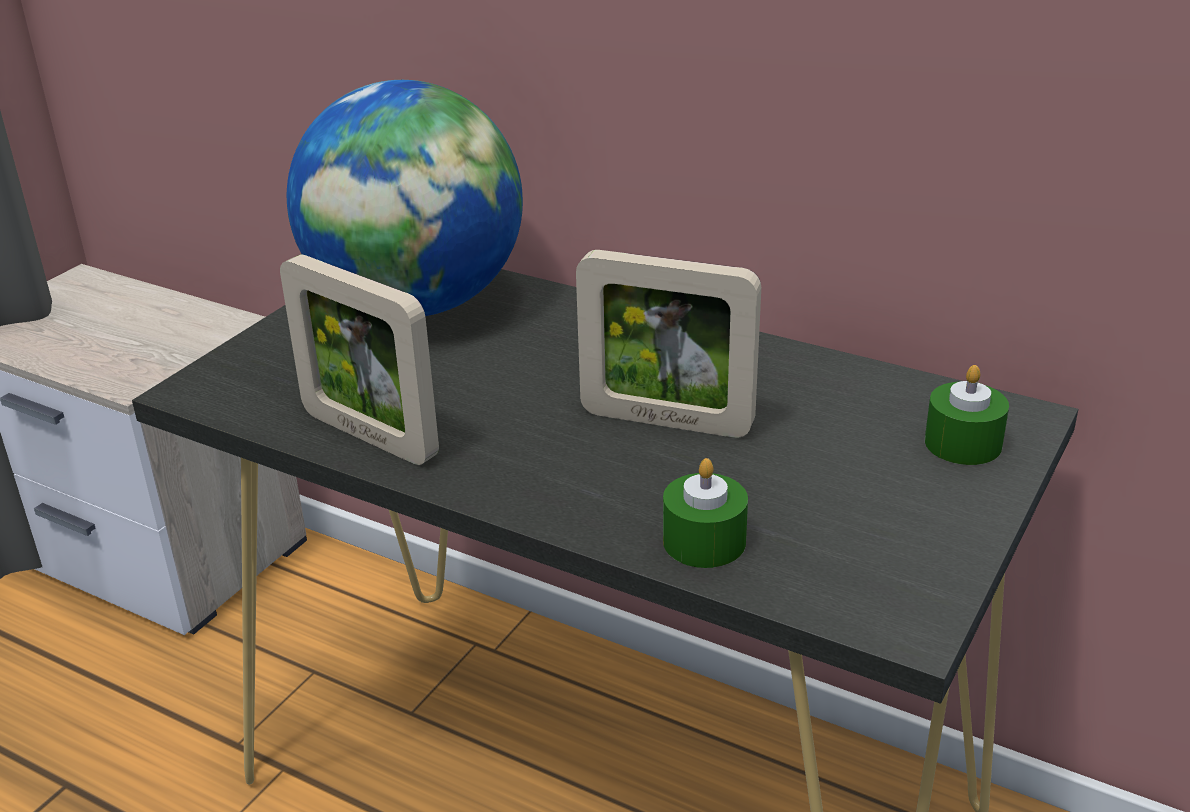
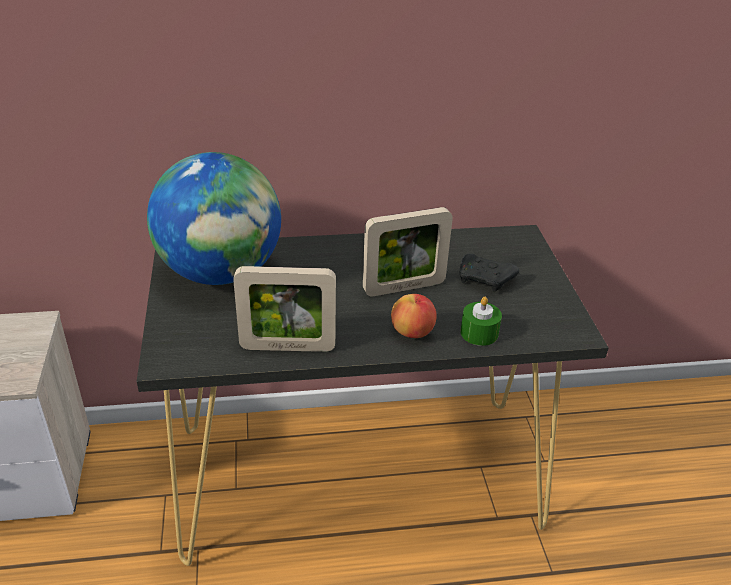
camera: 40 degrees left, 5 degrees up
(587, 492) = (412, 332): none -> apple
(836, 463) = (485, 280): none -> black game controller
(963, 443) = (517, 254): green candle -> none

